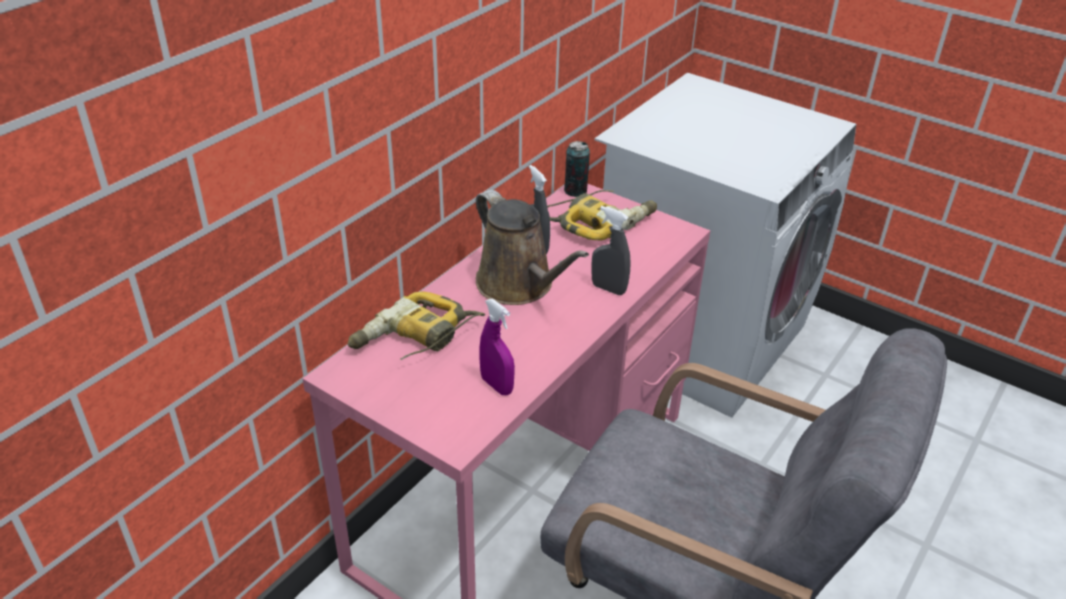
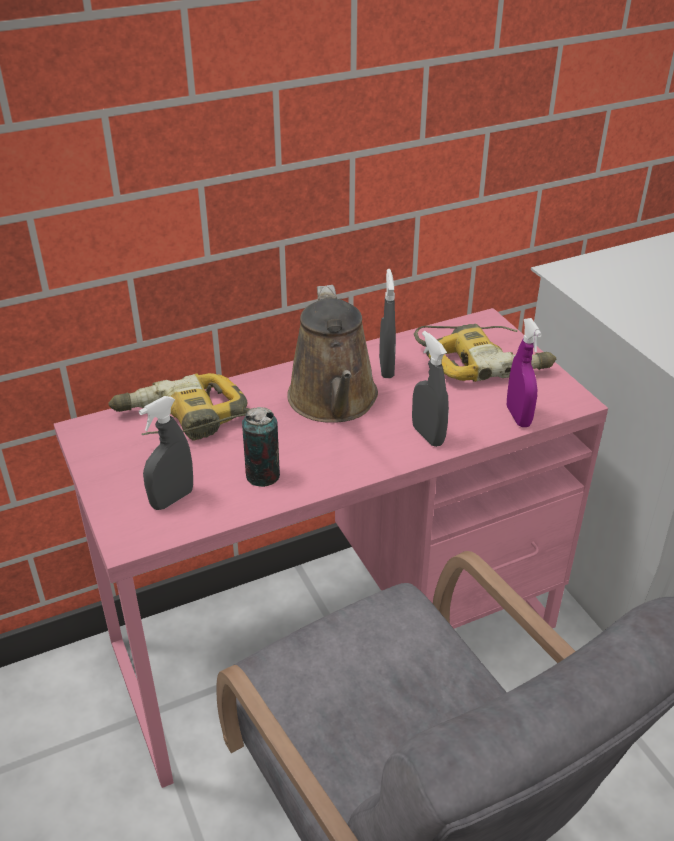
camera: 30 degrees right, 0 degrees up
(462, 401) = (172, 499): none -> grey spray bottle
(497, 385) = (219, 496): purple spray bottle -> purple spray bottle (518, 416)
(575, 191) = (482, 322): can -> can (263, 476)

